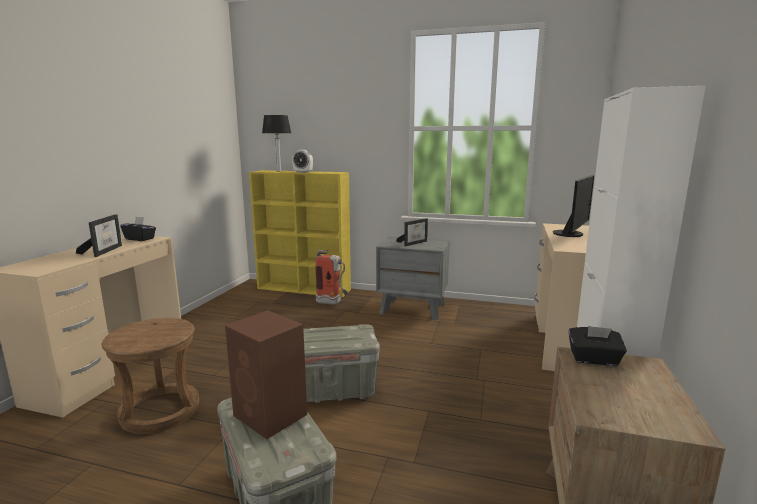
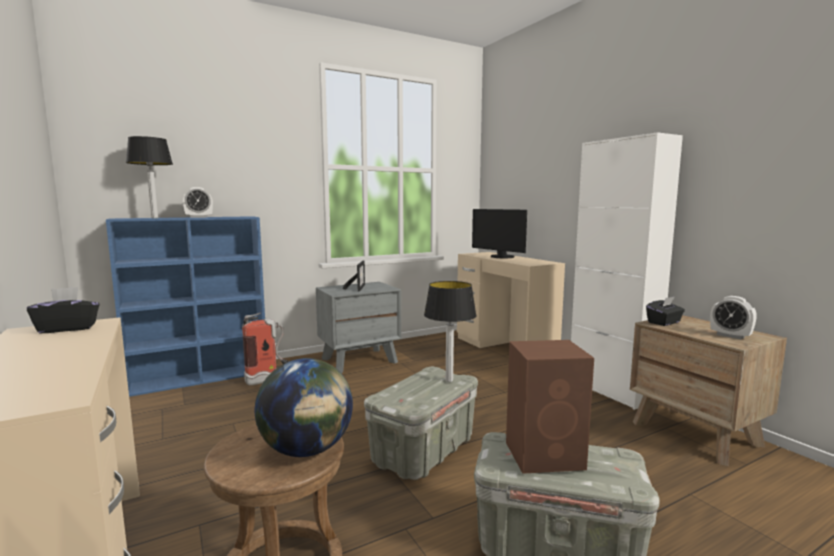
camera: 45 degrees left, 5 degrees down
(104, 251) = (68, 351): picture frame -> none
(154, 339) = (307, 450): none -> globe
(305, 289) = (201, 378): yellow bookcase -> blue bookcase
(351, 339) = (449, 380): none -> table lamp
(571, 234) = (500, 257): monitor -> monitor turned 150 degrees clockwise
(627, 406) = (730, 336): none -> alarm clock

